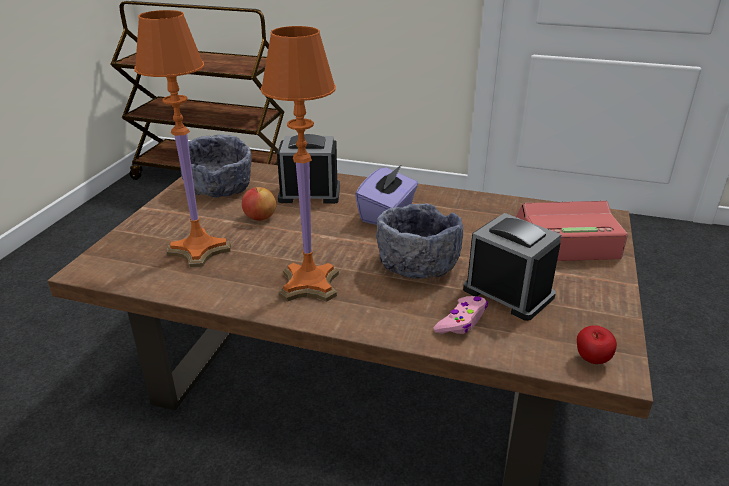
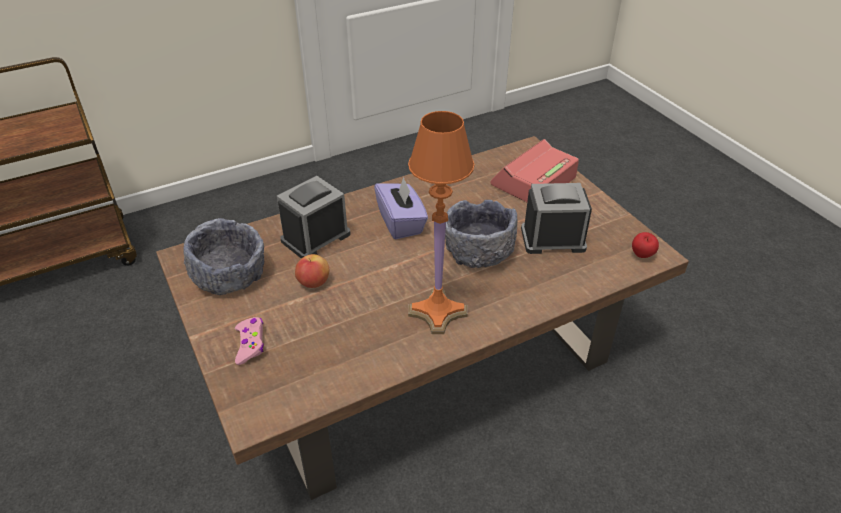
camera: 45 degrees left, 10 degrees up
(199, 250) = (315, 341): orange table lamp -> none
(461, 321) = (557, 275): pink game controller -> pink game controller (250, 344)

